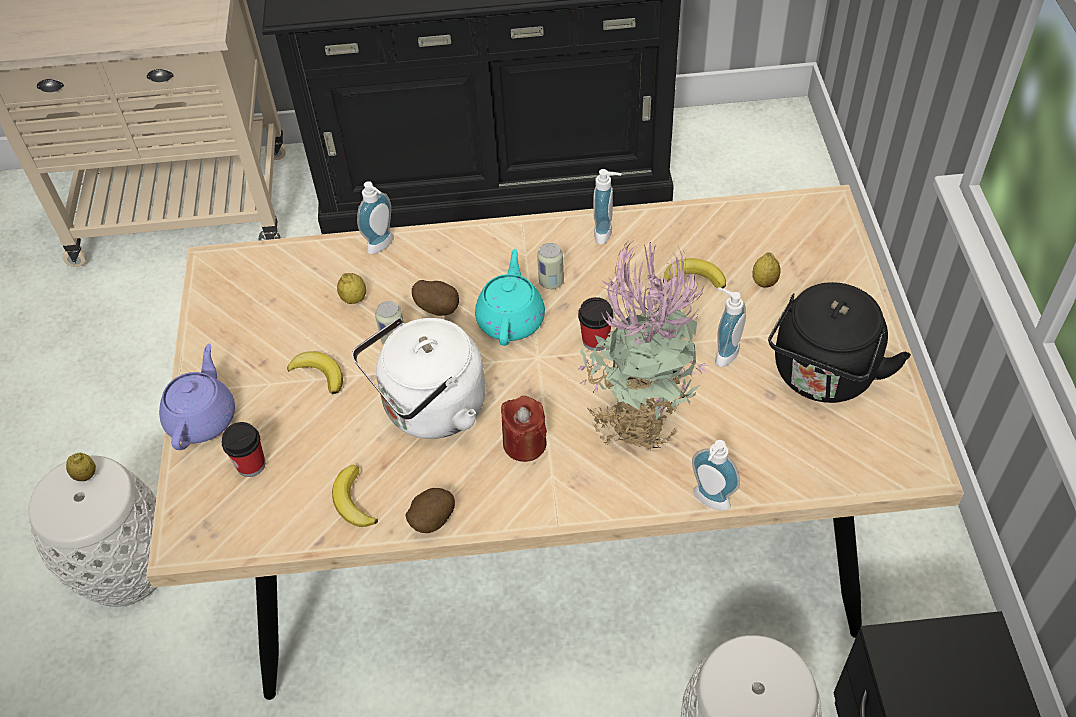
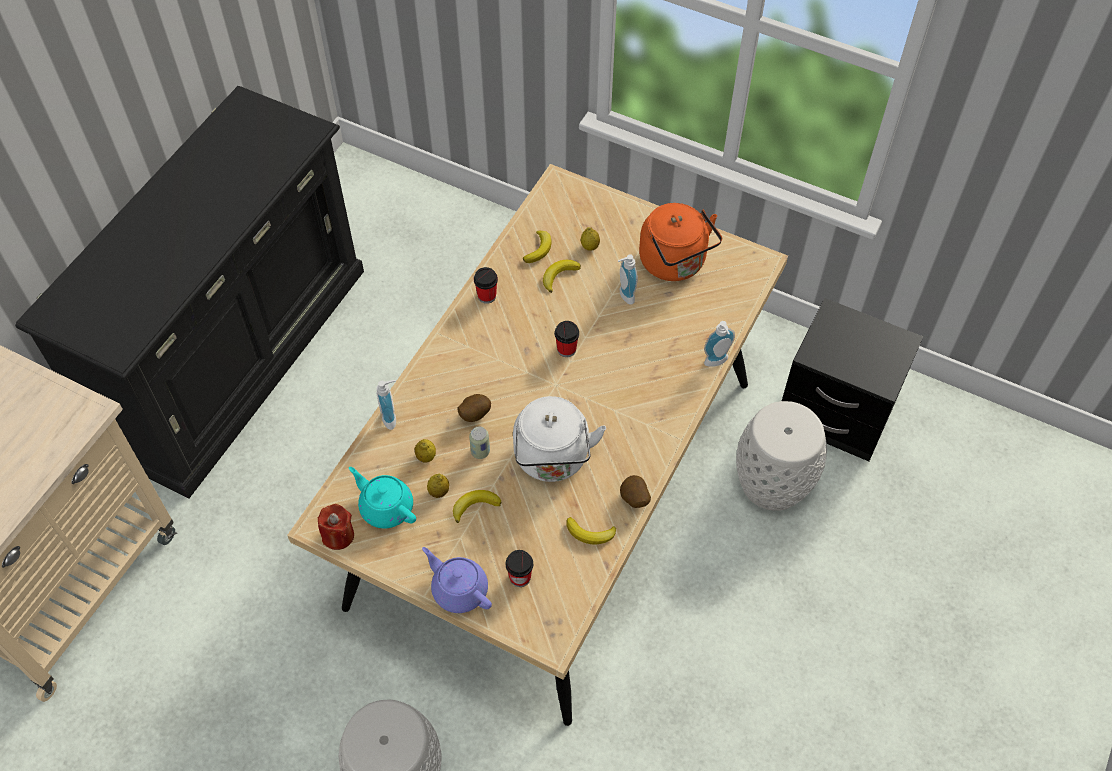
camera: 60 degrees left, 5 degrees up
(85, 475) = (368, 727): lemon -> lemon (439, 492)
(511, 319) = (515, 382): turquoise teapot -> turquoise teapot (385, 507)
(524, 444) = (614, 425): red candle -> red candle (338, 535)
(551, 282) = (502, 345): can -> none
(607, 233) = (487, 296): soap dispenser -> cup
(638, 417) = (638, 361): potted plant -> none
(715, 240) = (538, 249): none -> banana
(822, 376) = (675, 264): black kettle -> orange kettle

